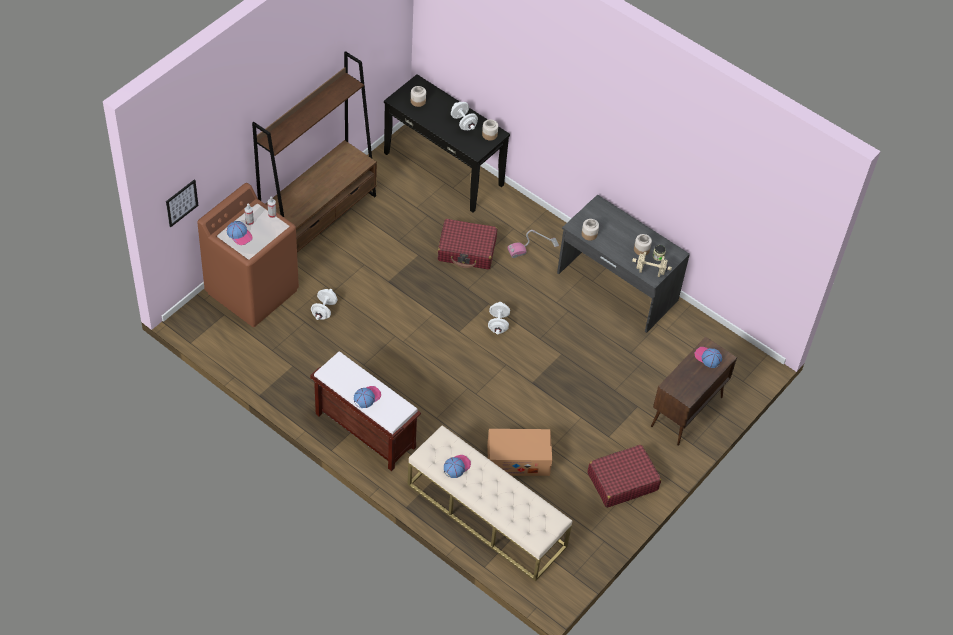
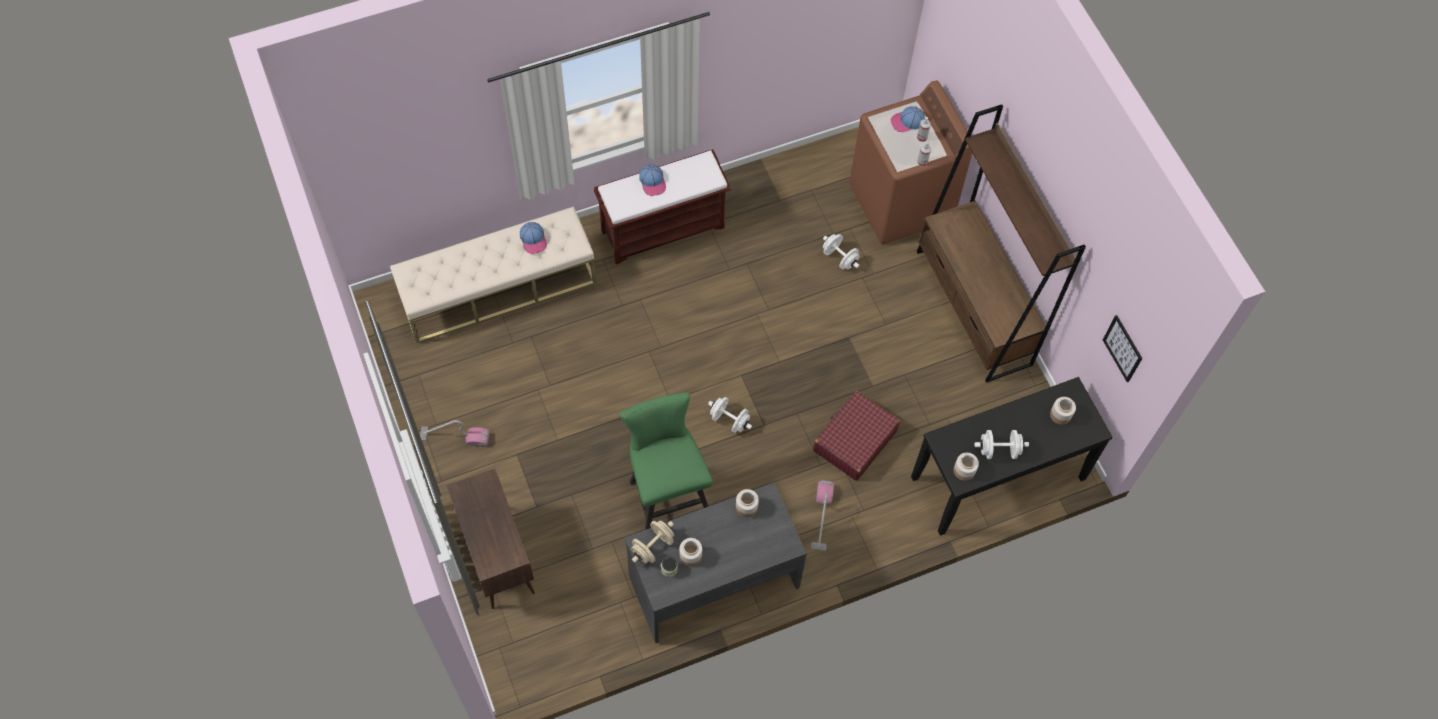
camera: 120 degrees right, 10 degrees up
(181, 203) = (944, 43): picture -> picture (1123, 348)
(518, 460) = (543, 350): cardboard box -> none
(576, 336) = (667, 494): none -> green stool
(622, 481) = (455, 436): red suitcase -> vacuum cleaner
(707, 358) = (498, 546): cap -> none

